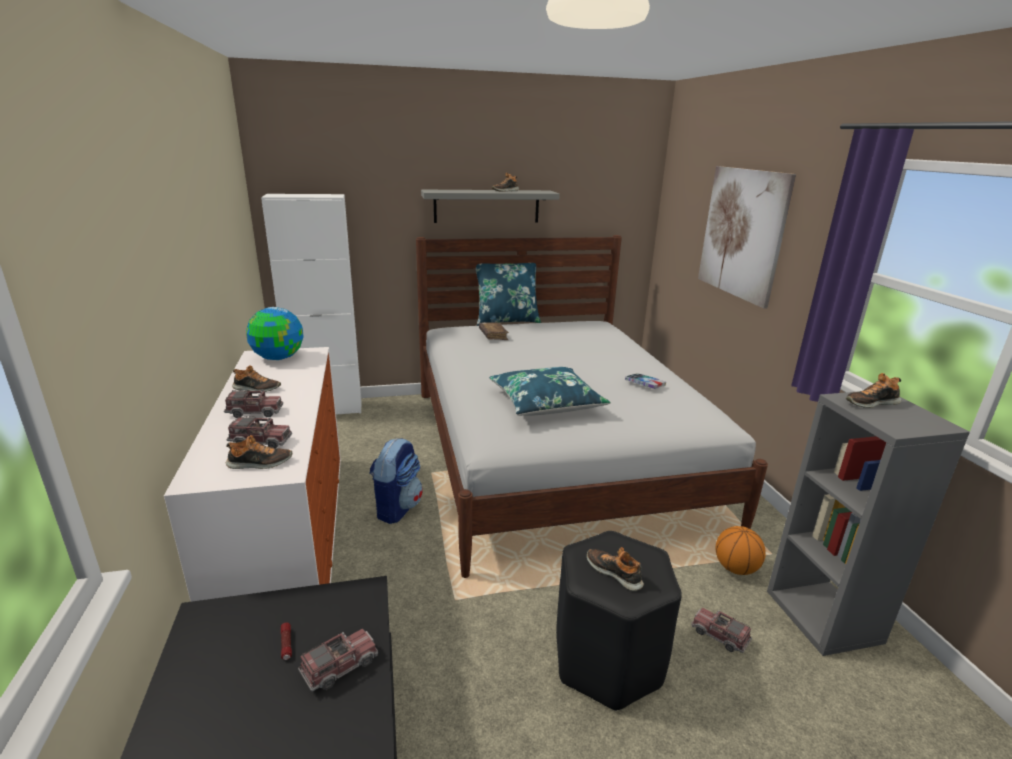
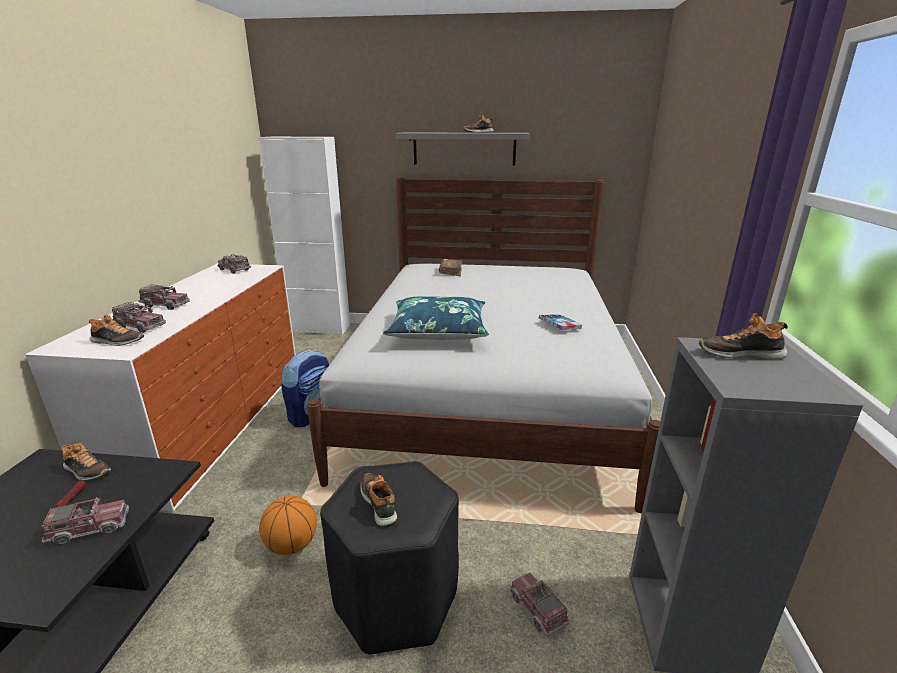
camera: 20 degrees right, 0 degrees up
(256, 389) = (189, 289): shoe -> shoe (86, 471)
(278, 358) = (234, 270): globe -> toy truck
(506, 321) = (479, 262): blue pillow -> none
(736, 568) = (607, 541): basketball -> basketball (292, 545)
(742, 233) = (704, 165): picture -> none

